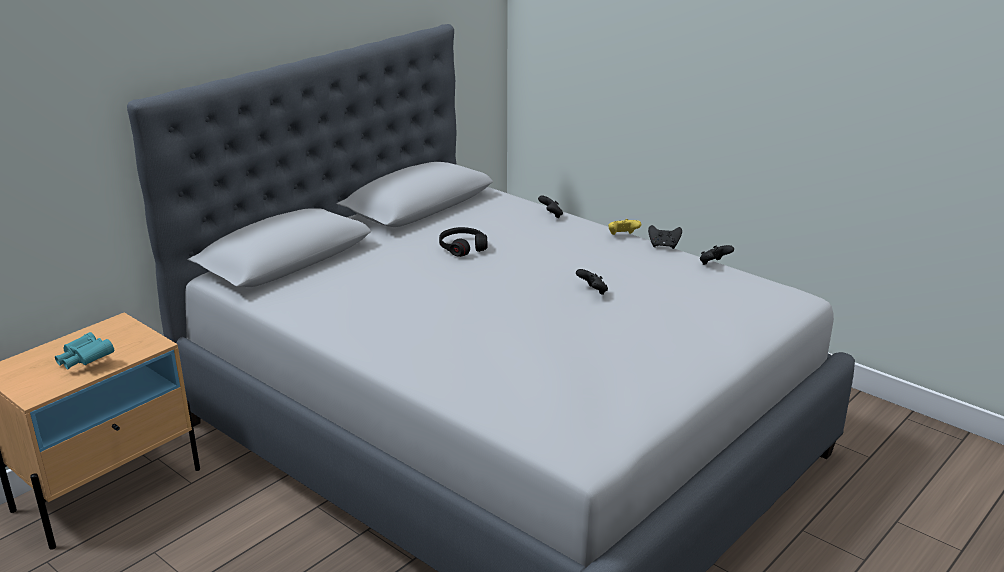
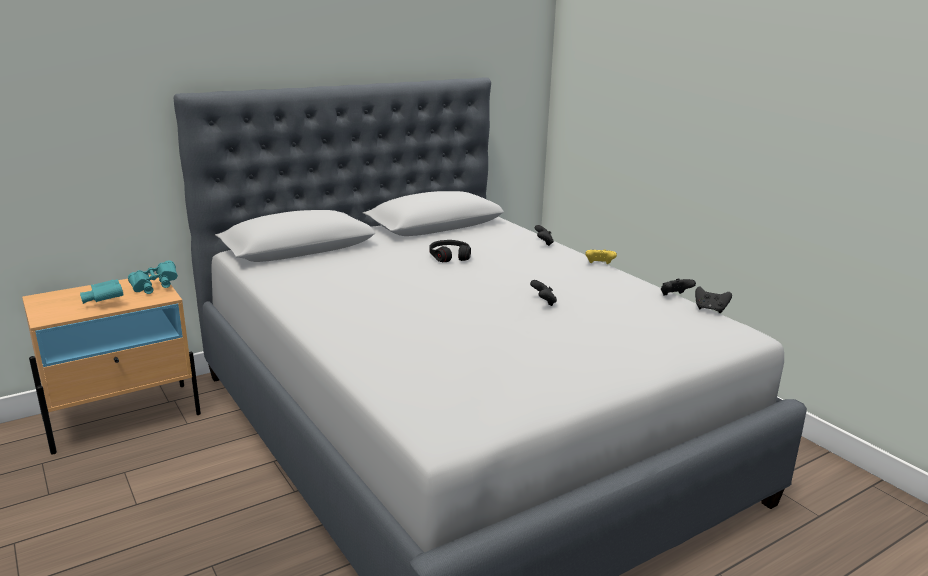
camera: 15 degrees right, 5 degrees down
(132, 333) = (155, 287): none -> turquoise binoculars
(663, 246) = (633, 276): black game controller -> black game controller (710, 309)

